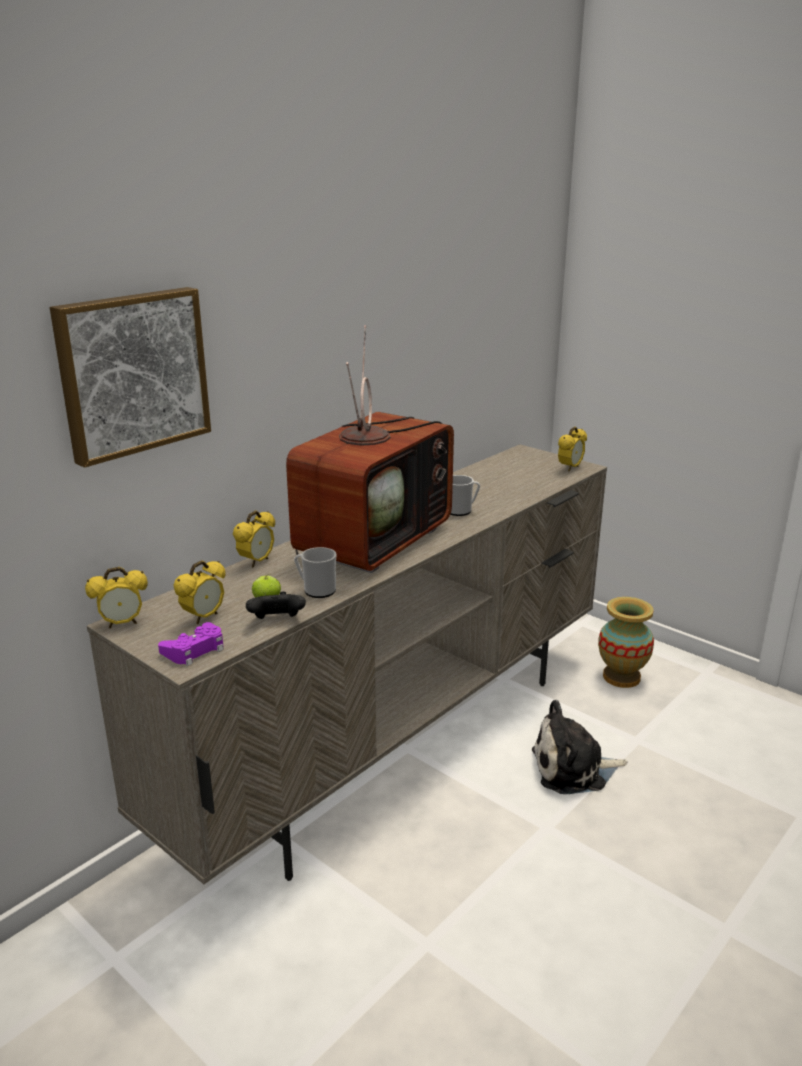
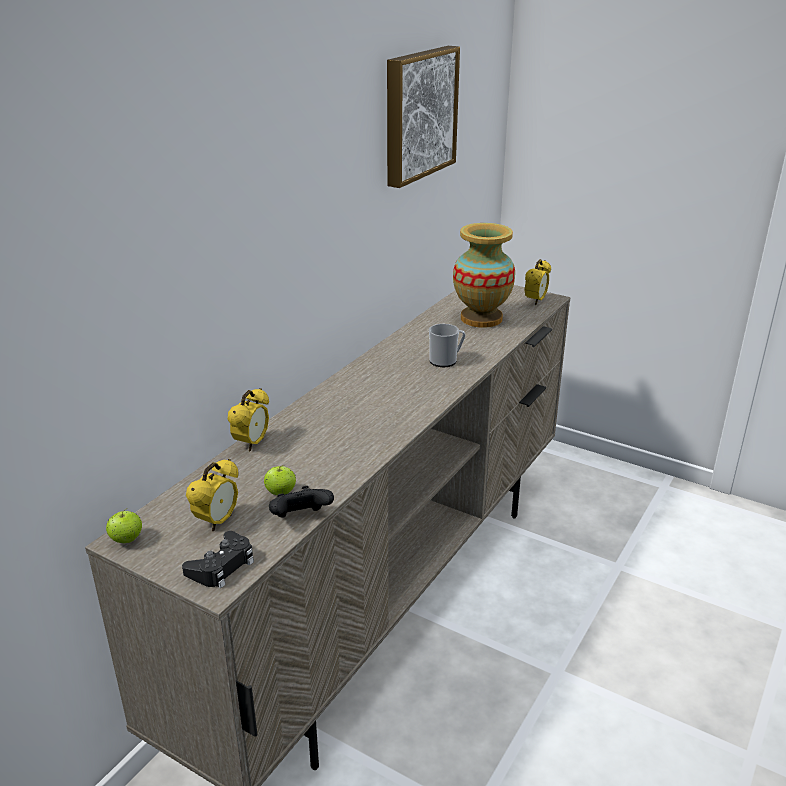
camera: 10 degrees left, 5 degrees up
(122, 623) = (126, 540): alarm clock -> apple
(132, 373) = (113, 256): picture -> picture (418, 114)
(195, 650) = (222, 566): purple game controller -> black game controller
(316, 590) = (329, 474): mug -> none
(373, 539) = (367, 404): television -> none
(573, 769) = (567, 605): plush toy -> none
(621, 677) = (587, 500): vase -> vase (481, 319)

